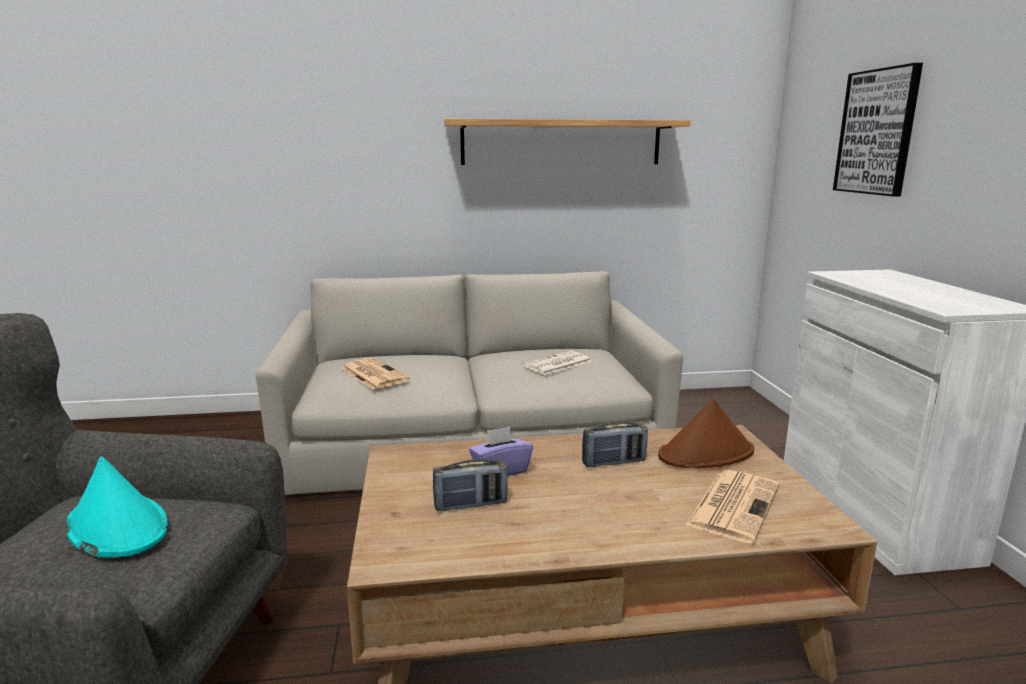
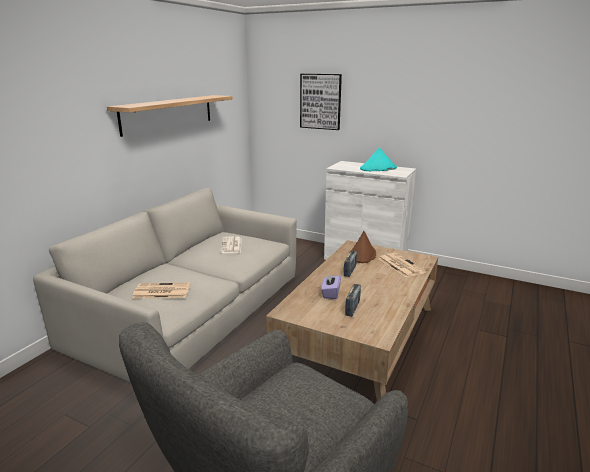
camera: 55 degrees left, 5 degrees up
(116, 527) = (295, 399): turquoise hat -> turquoise hat (378, 168)

